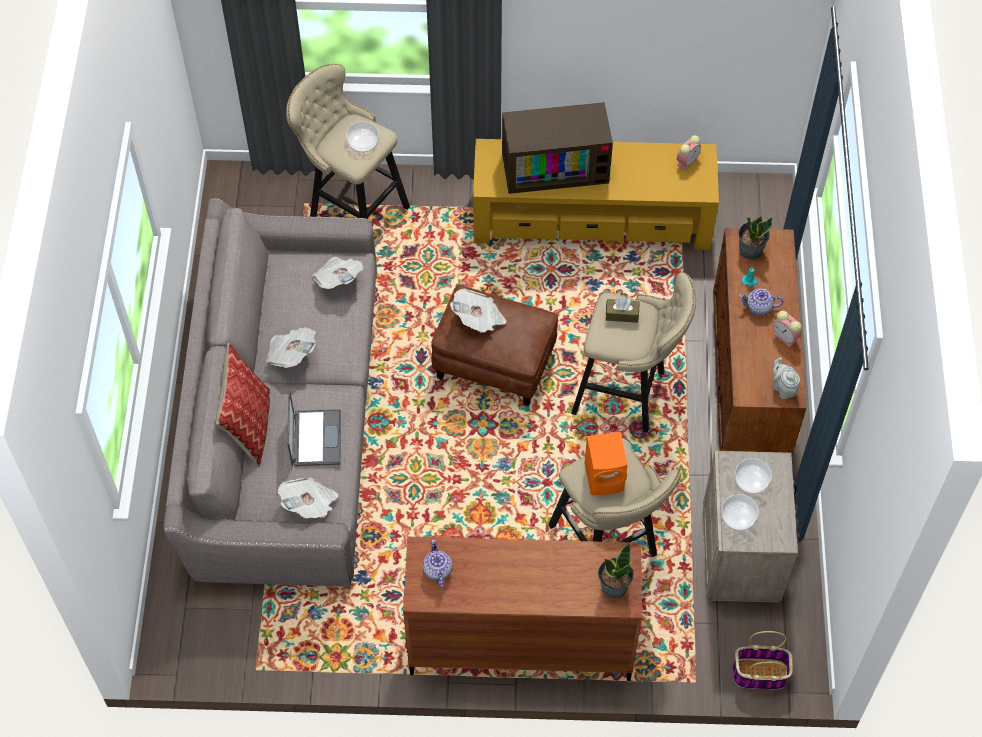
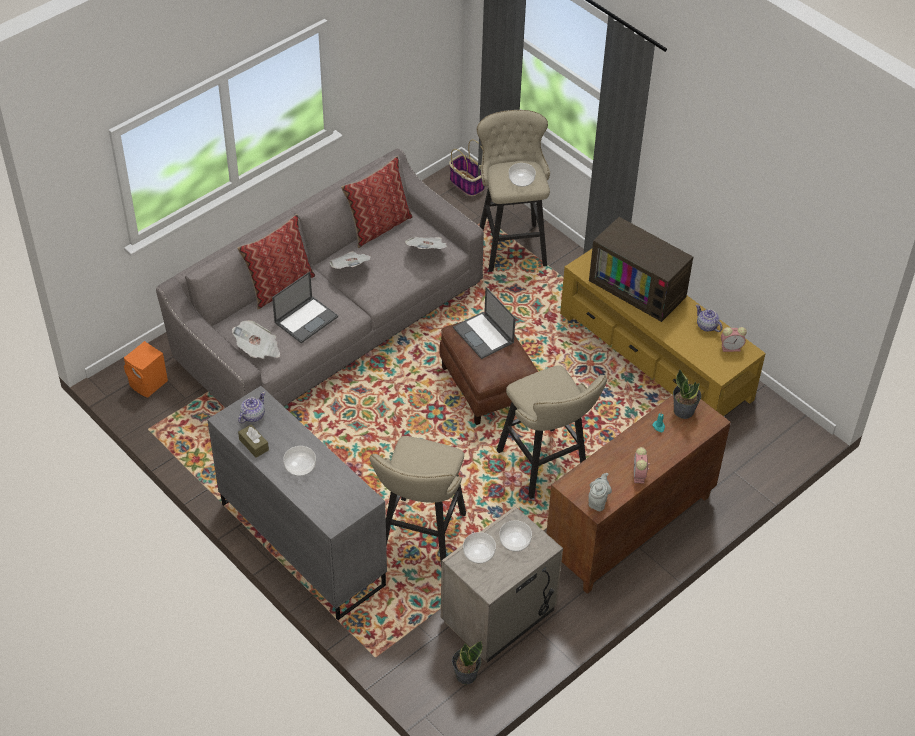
camera: 45 degrees right, 10 degrees down
(264, 291) = (378, 226): none -> pillow
(478, 319) = (484, 336): newspaper -> laptop
(520, 646) = (301, 545): brown dresser -> grey dresser
(536, 578) = (300, 466): none -> bowl
(605, 477) = (423, 459): orange speaker -> orange speaker (149, 384)
(613, 587) = (336, 509): potted plant -> potted plant (465, 674)
(622, 314) = (554, 384): brown tissue box -> brown tissue box (254, 445)
(759, 308) = (644, 446): teapot -> teapot (707, 326)
(759, 674) = (419, 689): basket -> basket (466, 183)

